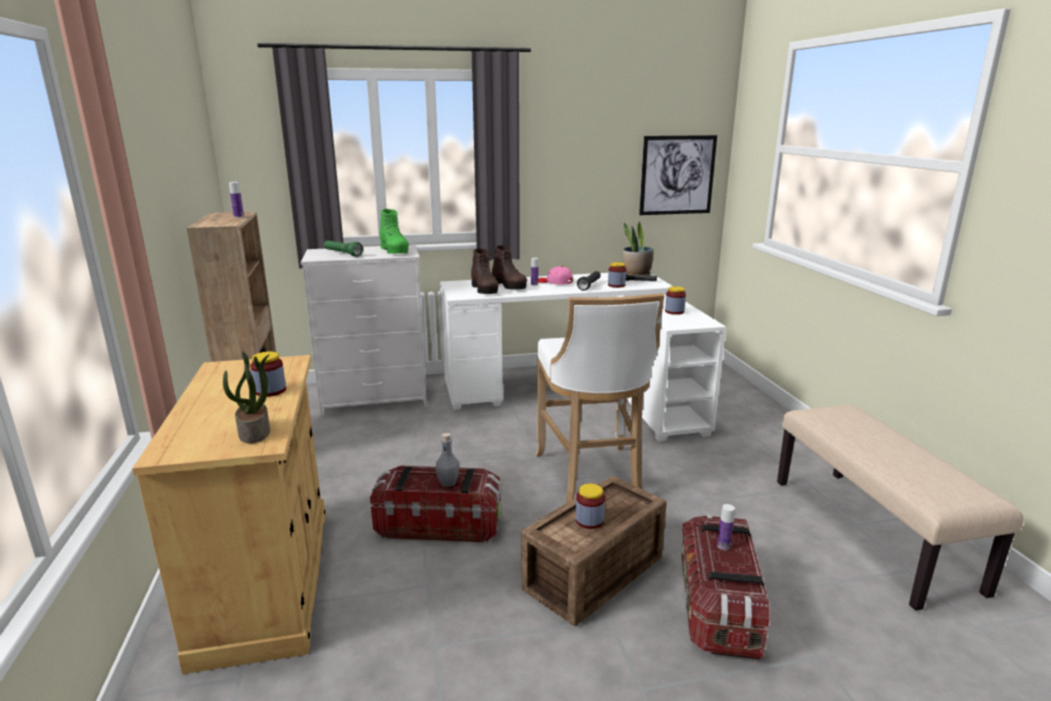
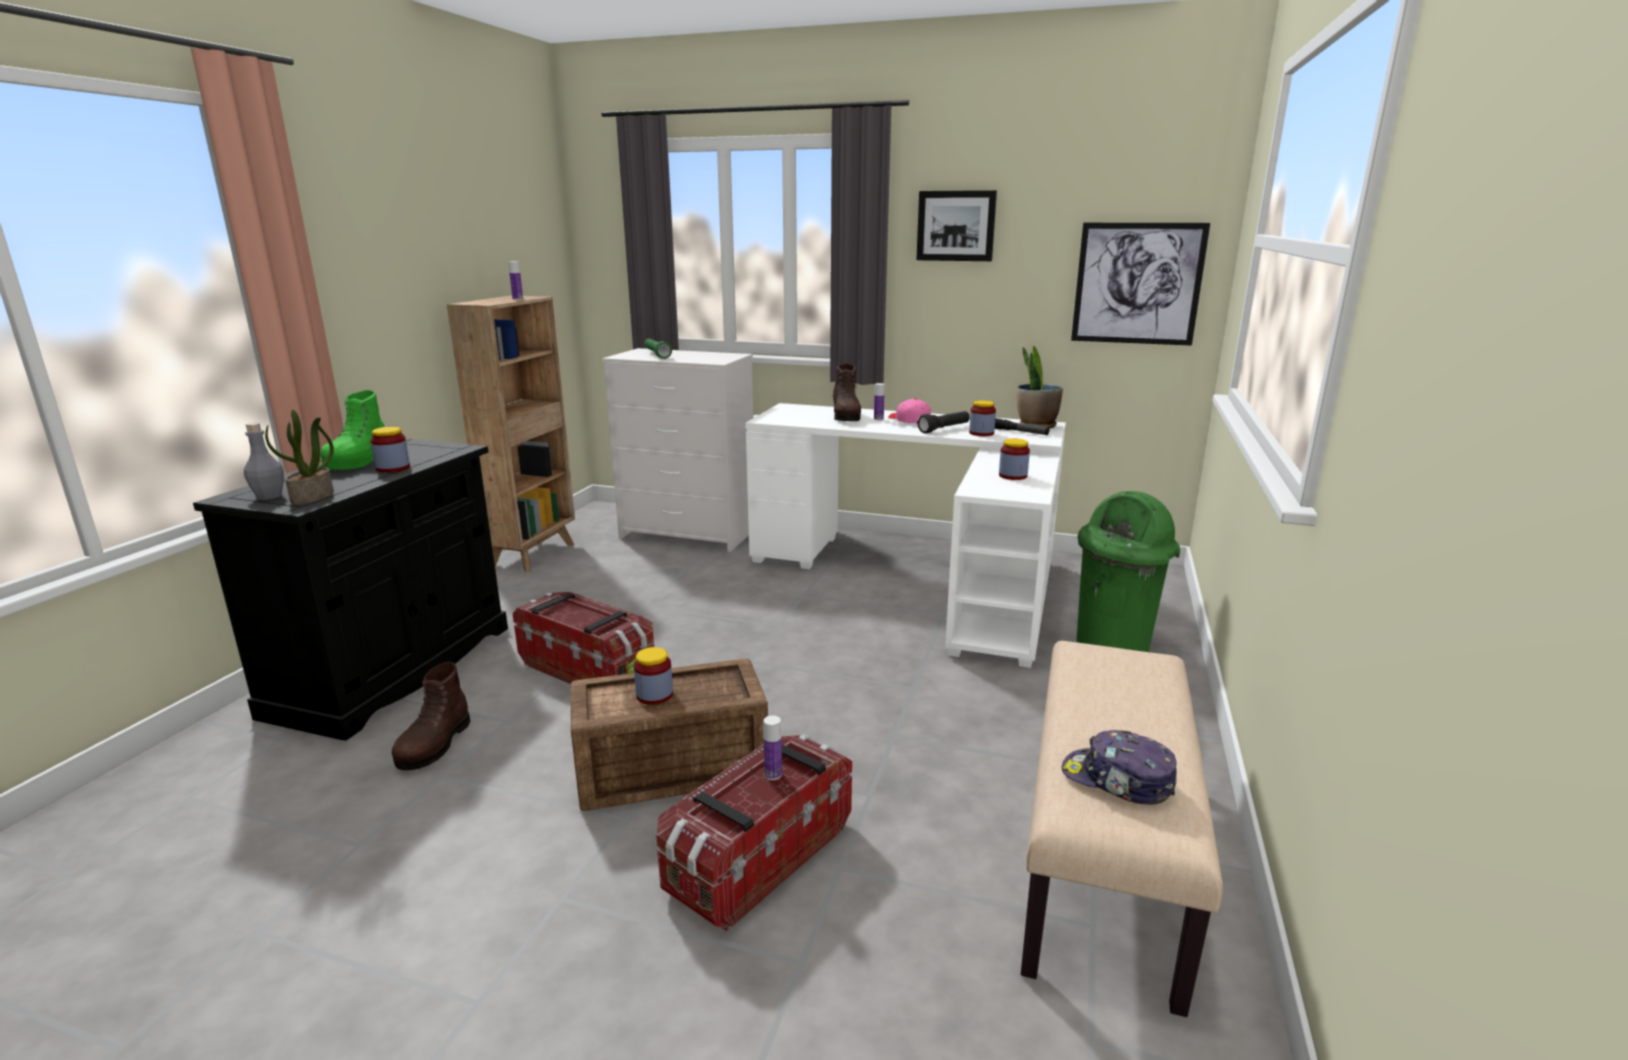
camera: 30 degrees right, 0 degrees up
(266, 580) = (393, 670): beige cabinet -> black cabinet
(394, 251) = (713, 357): green boot -> green boot (358, 461)
(448, 482) = (589, 619): grey bottle -> grey bottle (269, 496)
(484, 289) = (808, 417): brown boot -> brown boot (435, 745)
(560, 139) = (956, 226): none -> picture
(592, 478) = (806, 672): white stool -> none
(734, 411) = (1113, 646): none -> green trash can
(934, 479) = (1117, 781): none -> cap

